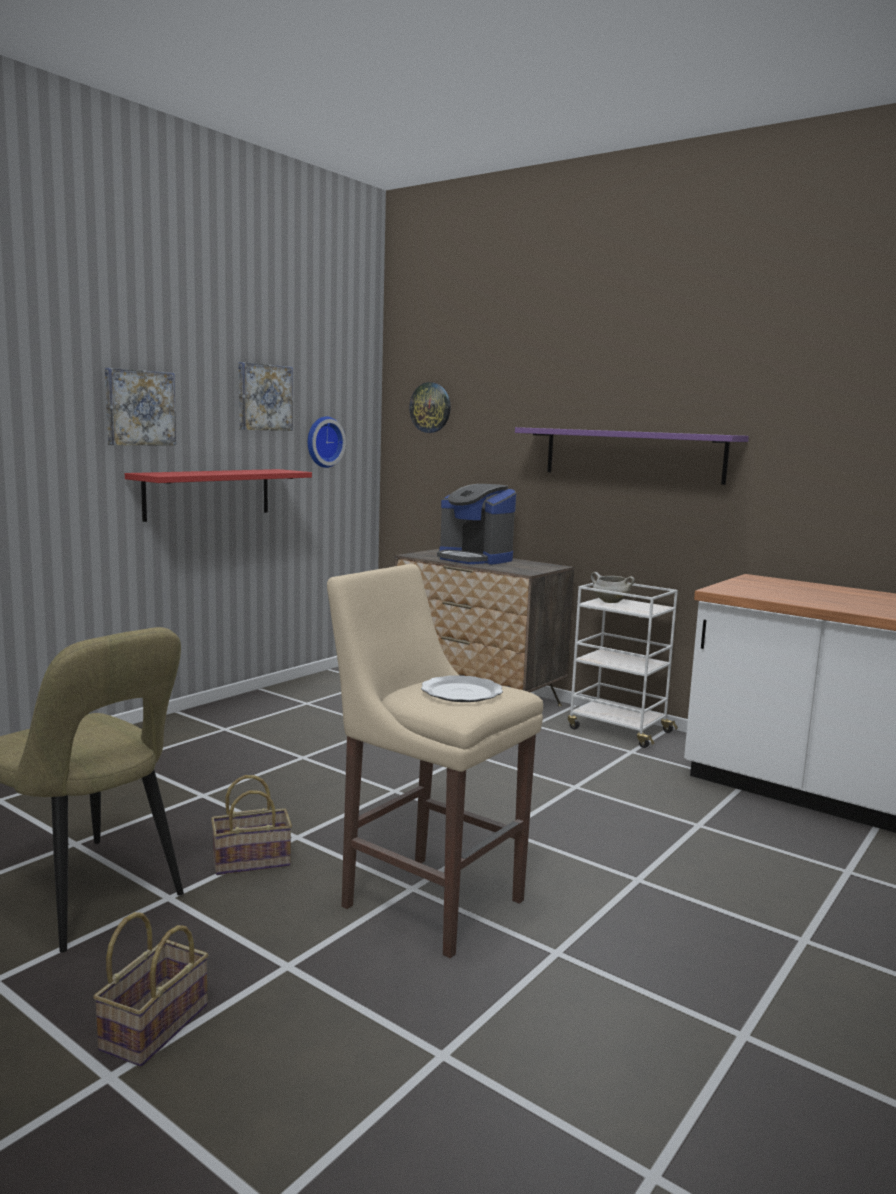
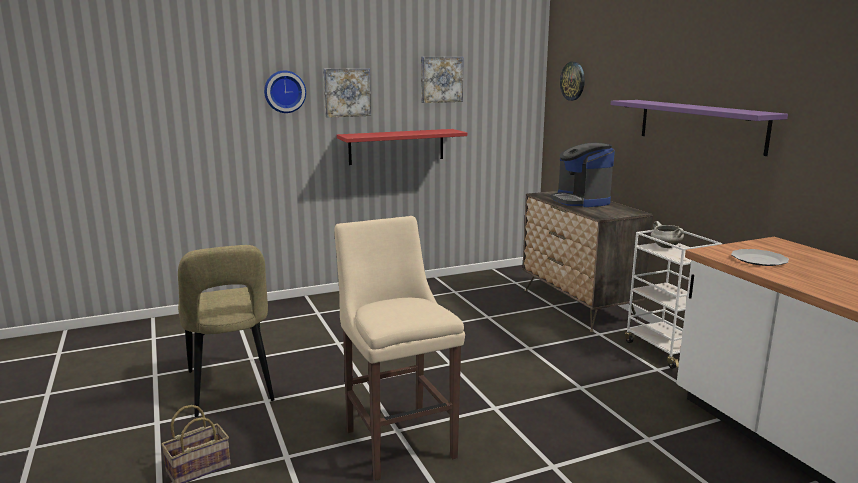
camera: 30 degrees right, 5 degrees up
(253, 860) = (327, 390): basket -> none
(323, 442) = (491, 108): wall clock -> wall clock (284, 91)
(460, 692) = (404, 310): plate -> plate (758, 259)

